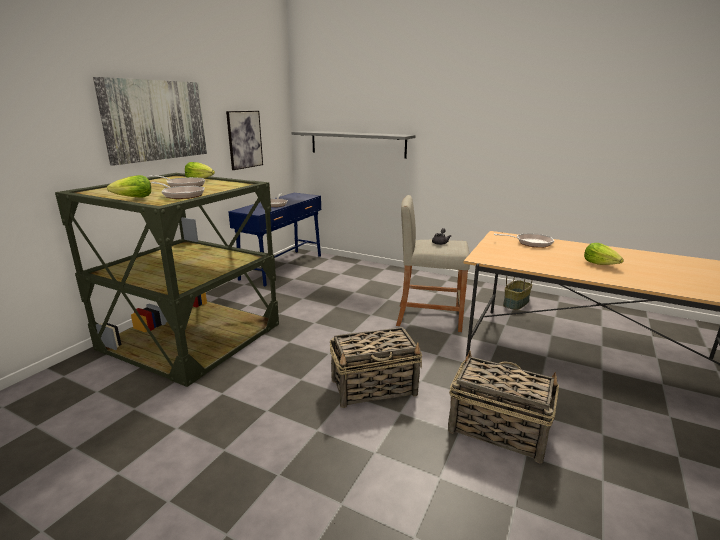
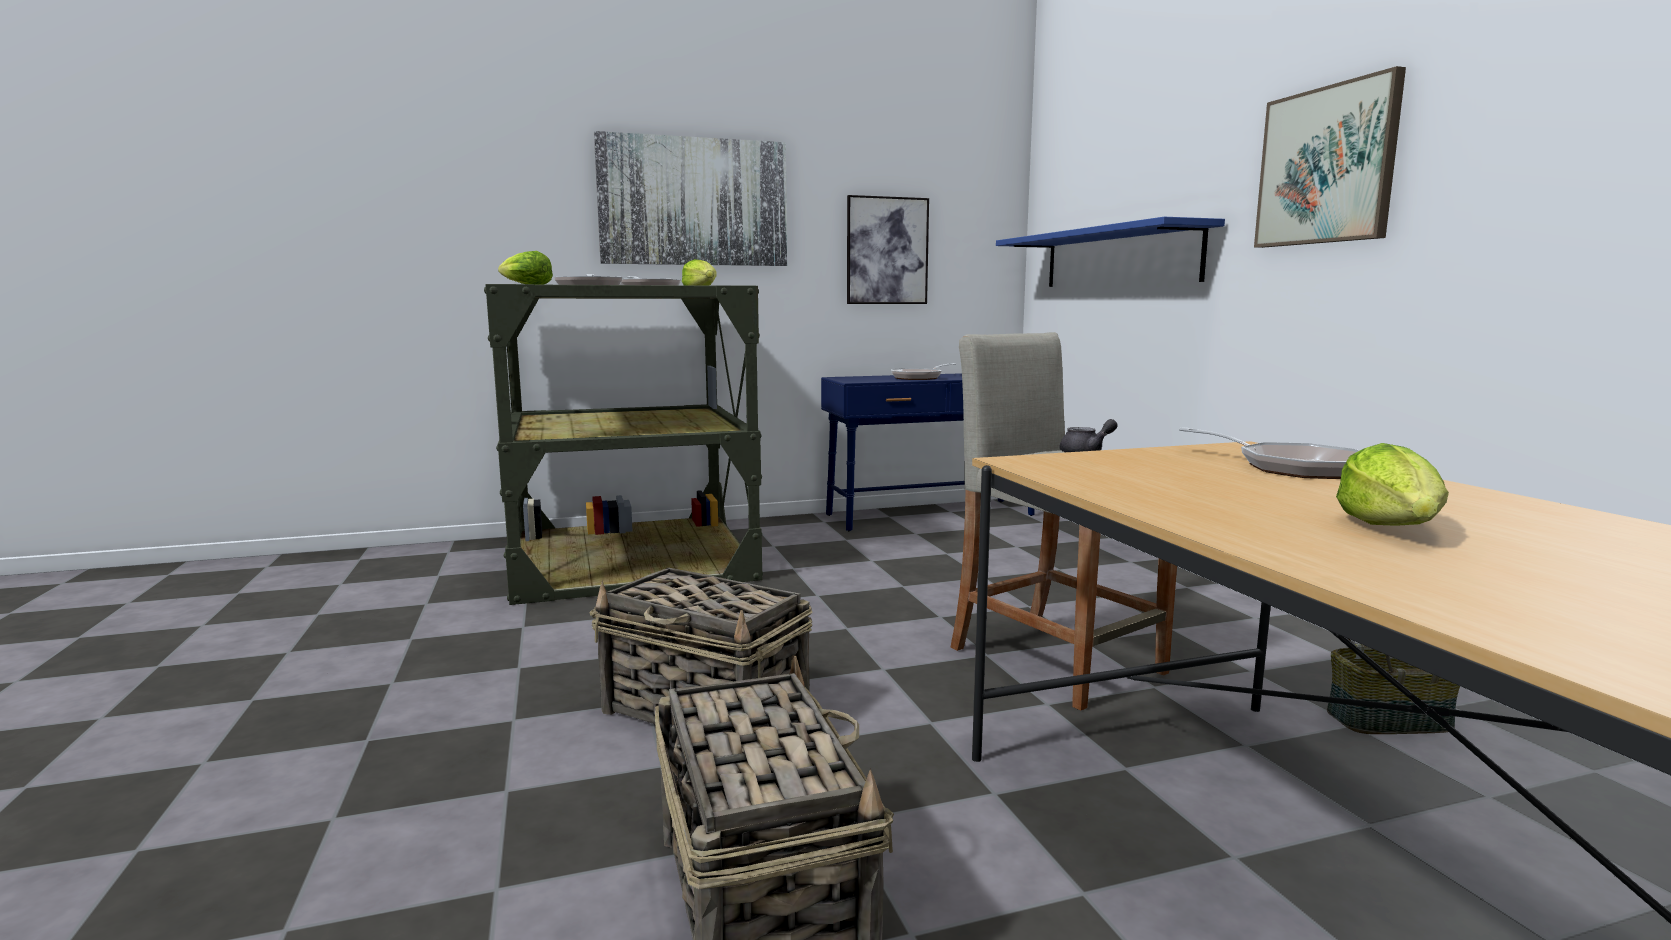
camera: 45 degrees right, 10 degrees down
(357, 144) = (1118, 258): grey shelf -> blue shelf
(460, 122) = (1326, 166): none -> picture

